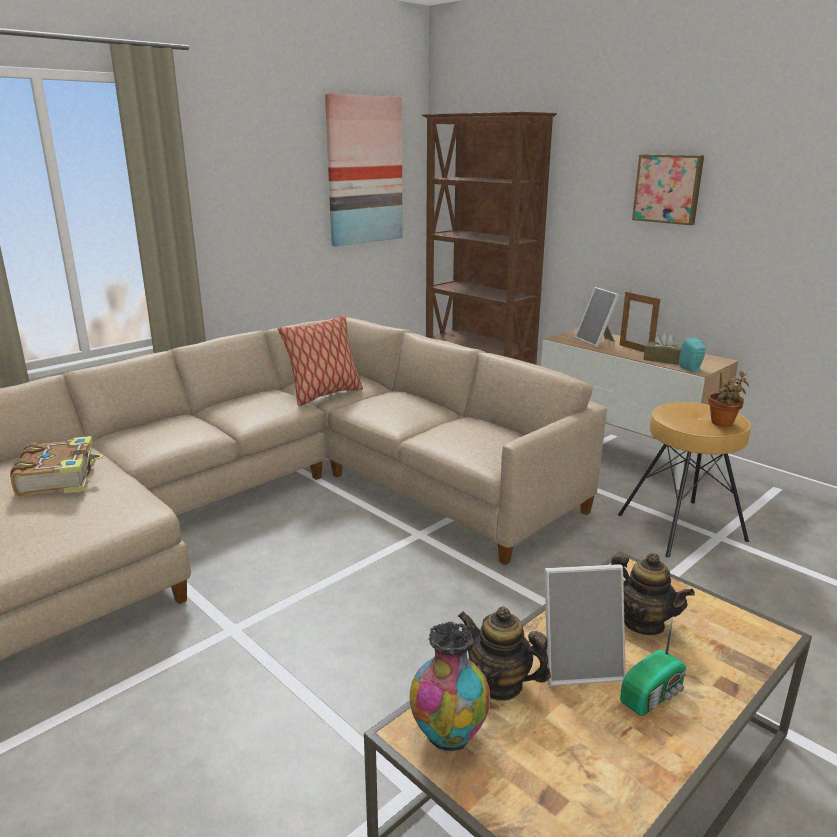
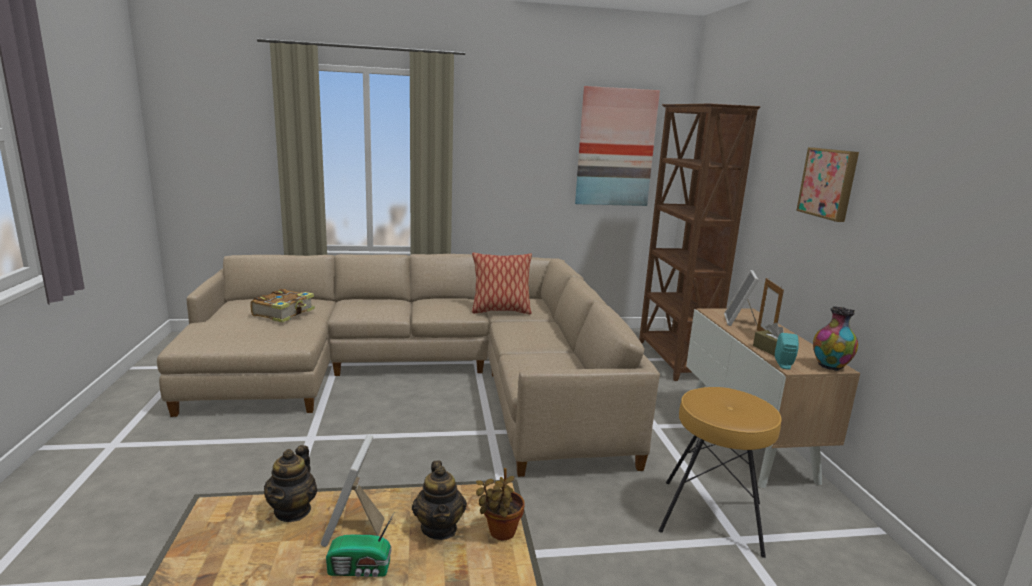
camera: 35 degrees right, 5 degrees down
(449, 733) = (225, 518): vase -> vase (830, 366)
(499, 684) = (293, 510): teapot -> teapot turned 150 degrees counterclockwise
(579, 664) = (353, 527): picture frame -> picture frame turned 60 degrees clockwise
(722, 424) = (736, 417): potted plant -> potted plant (500, 533)

